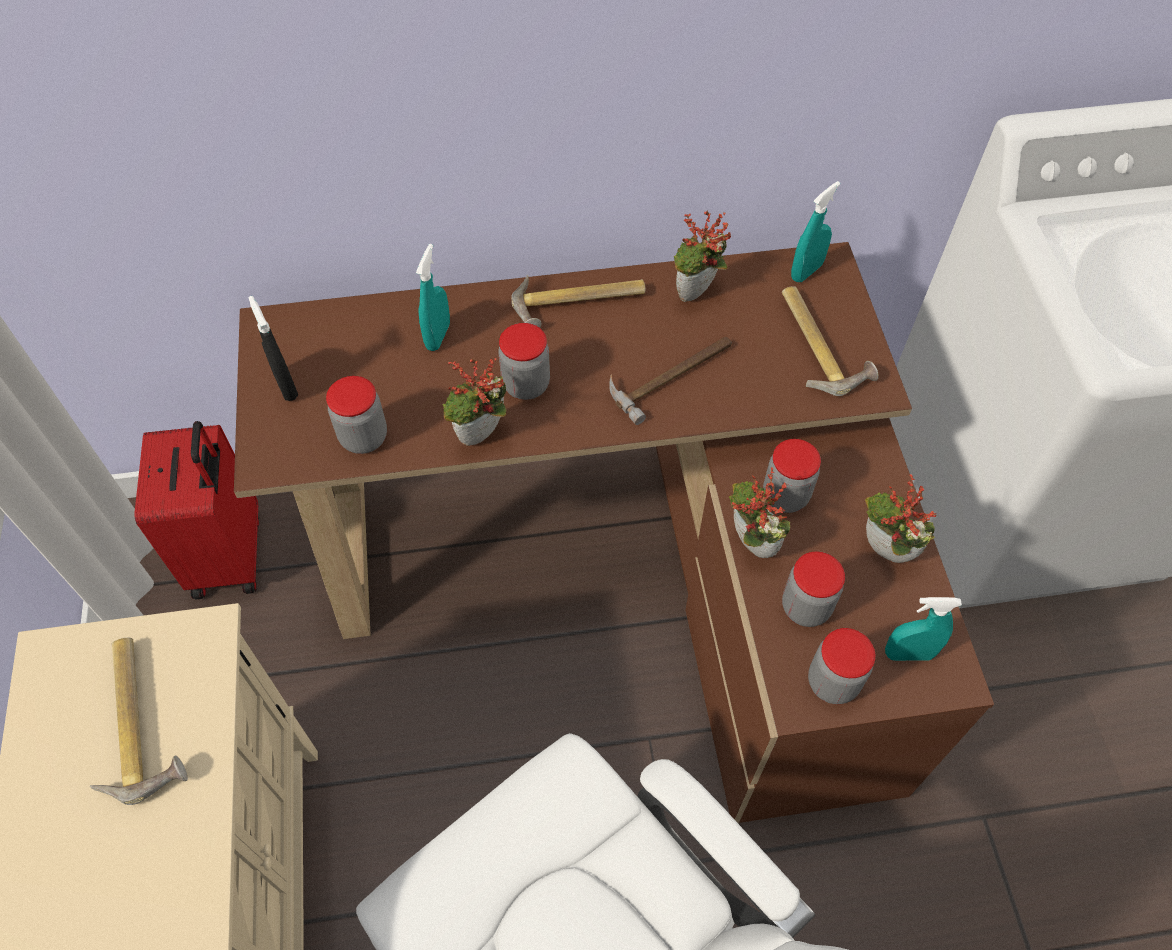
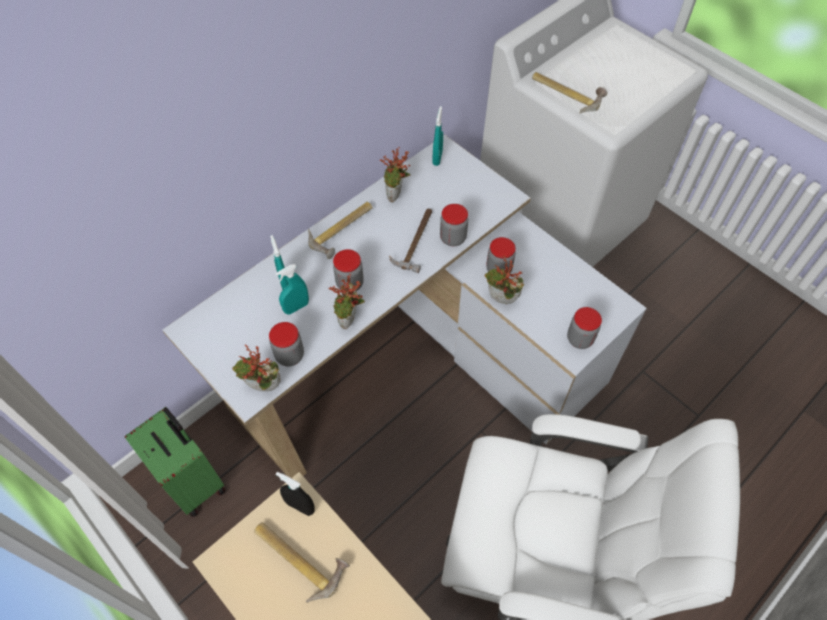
camera: 35 degrees left, 0 degrees up
(230, 555) = (194, 481): red suitcase -> green suitcase
(286, 386) = (225, 354): black spray bottle -> black spray bottle (300, 506)
(630, 572) = (414, 359): brown desk -> white desk
(806, 607) = (545, 314): jar -> jar (453, 238)
(819, 344) = (469, 189): hammer -> hammer (566, 93)
(882, 554) = (558, 271): potted plant -> potted plant (263, 390)
(908, 654) = (600, 308): turquoise spray bottle -> turquoise spray bottle (296, 307)

